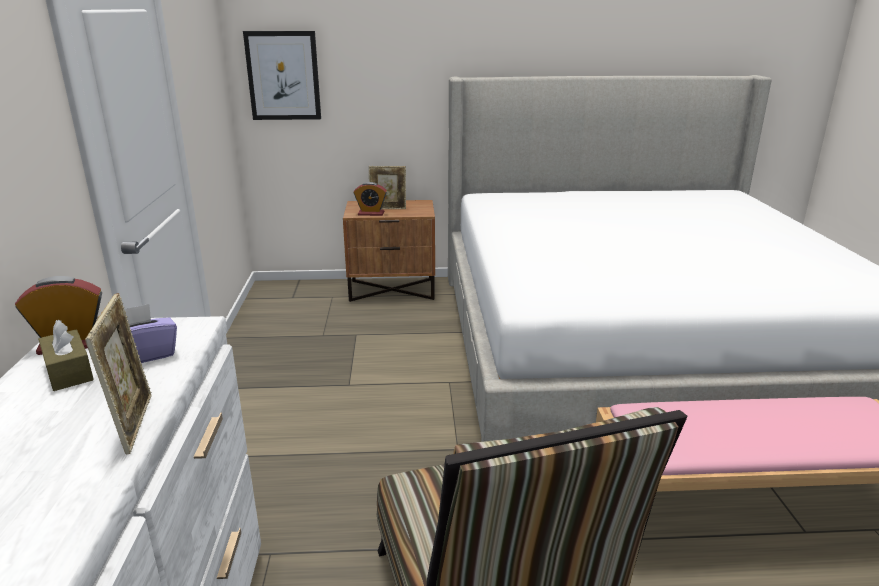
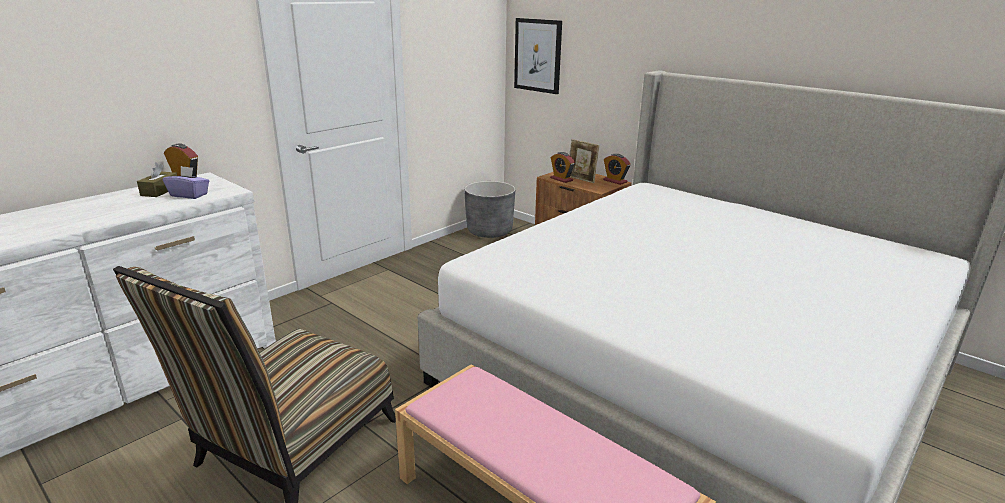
camera: 45 degrees right, 0 degrees up
(134, 423) = (125, 216): picture frame -> none
(273, 303) = (489, 231): none -> grey planter
(418, 202) = (615, 181): none -> alarm clock

